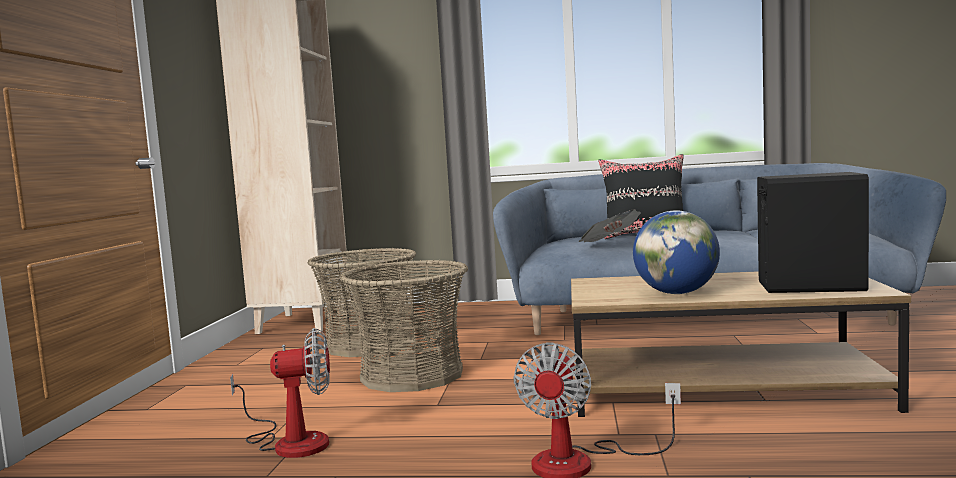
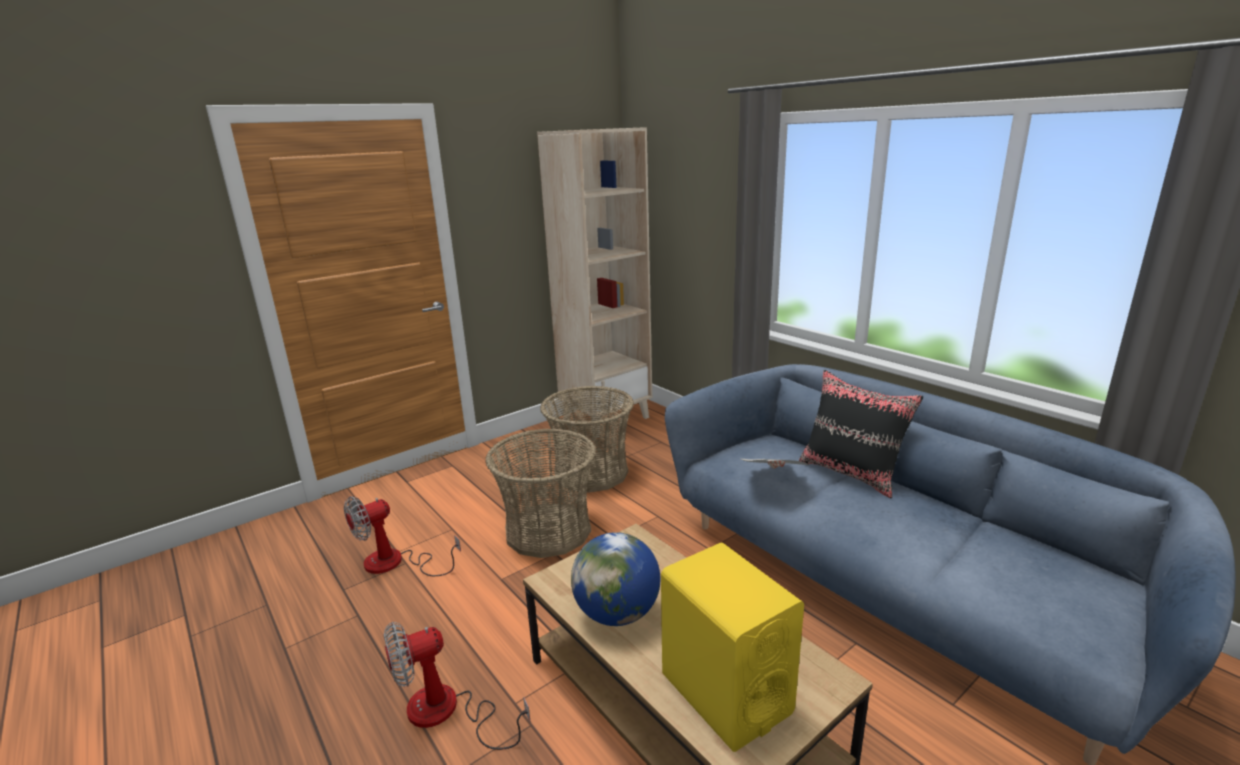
camera: 45 degrees right, 15 degrees up
(291, 441) = (396, 563): fan -> fan turned 105 degrees clockwise
(809, 286) = (725, 693): black speaker -> yellow speaker

